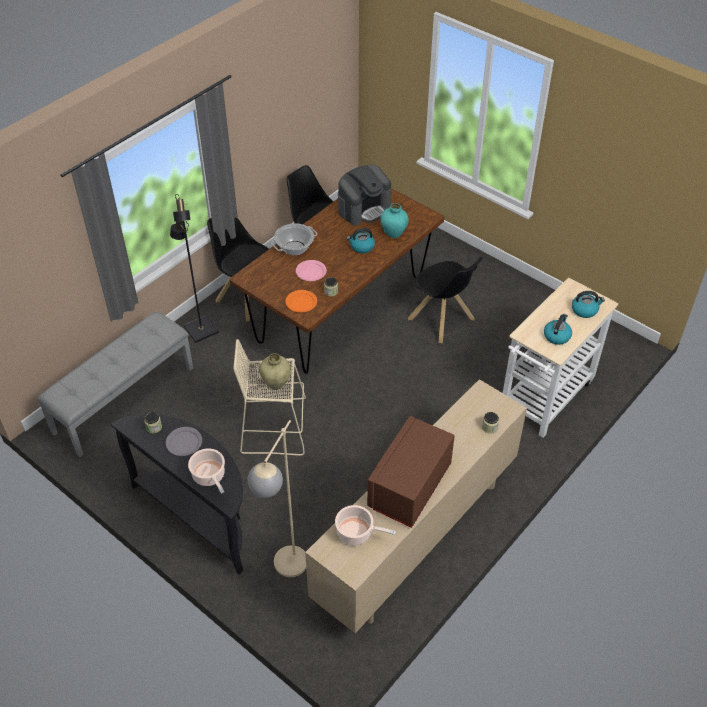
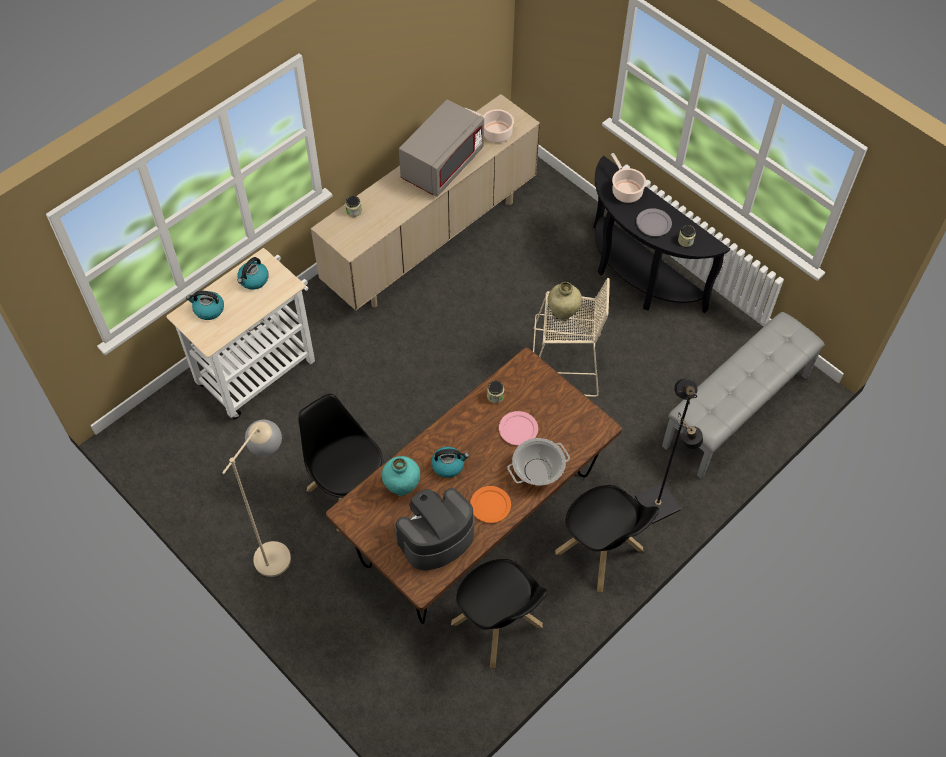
camera: 175 degrees left, 10 degrees up
(285, 572) = (554, 223): beige floor lamp -> beige floor lamp (279, 548)
(301, 302) = (532, 383): orange plate -> orange plate (490, 505)
(409, 486) = (442, 165): brown microwave -> grey microwave

